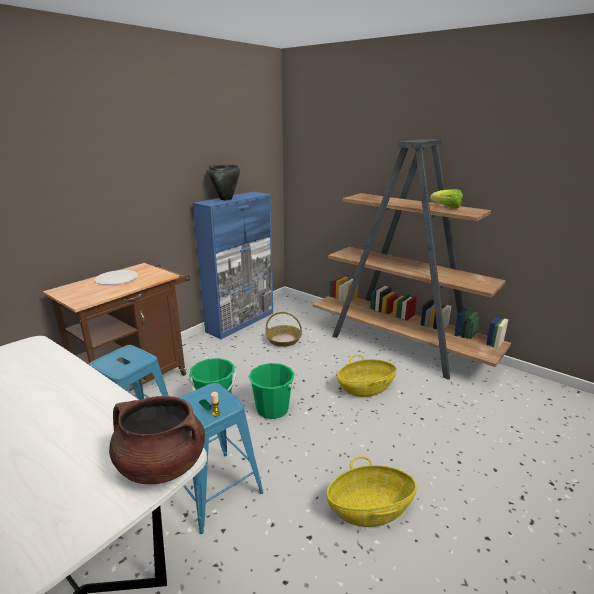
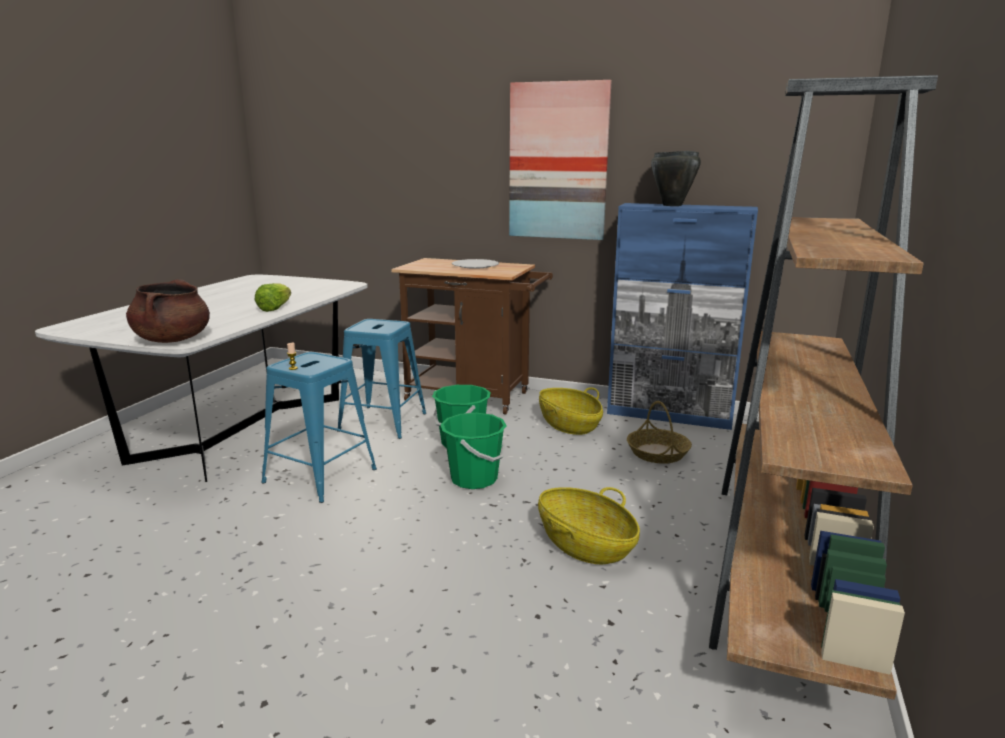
camera: 70 degrees right, 5 degrees down
(143, 181) = (558, 162): none -> picture
(370, 509) = (308, 581): basket -> basket (569, 425)
(447, 207) = (854, 244): lettuce -> lettuce (275, 308)

